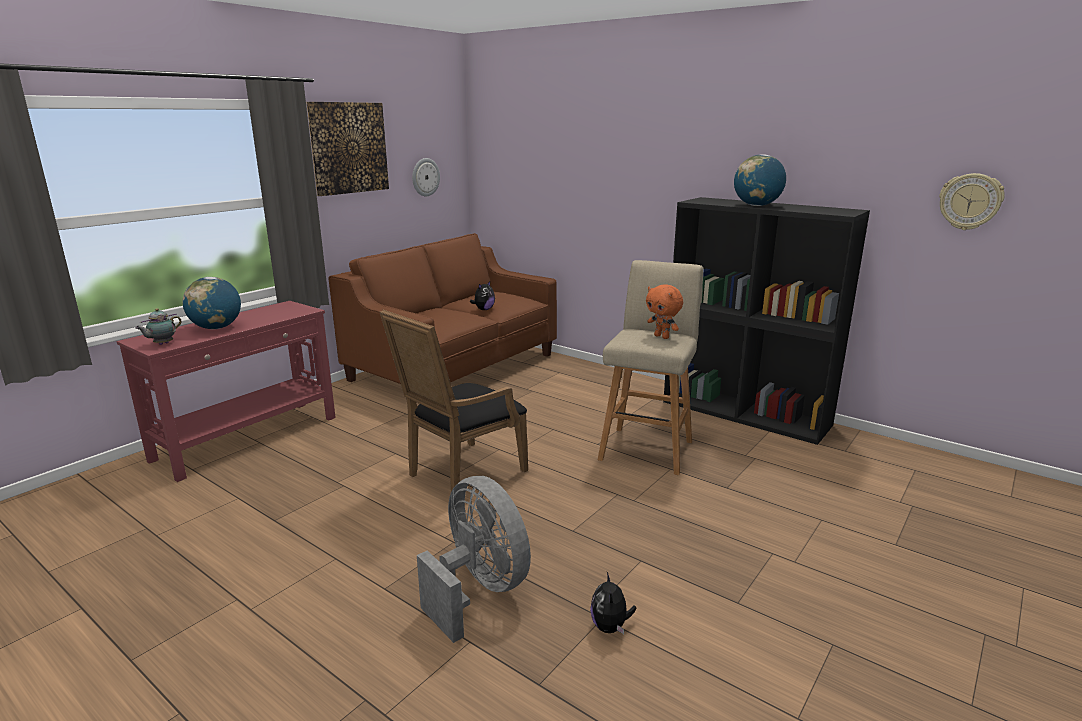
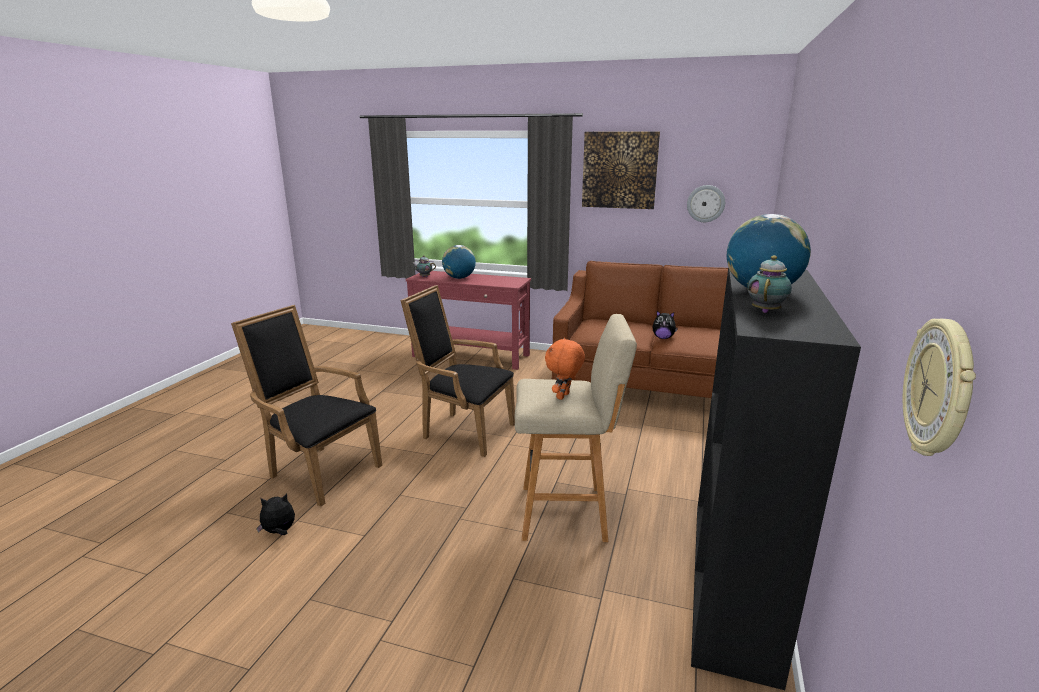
camera: 70 degrees right, 0 degrees up
(478, 590) = (319, 471): grey fan -> black armchair
(805, 210) = (766, 311): none -> teapot

